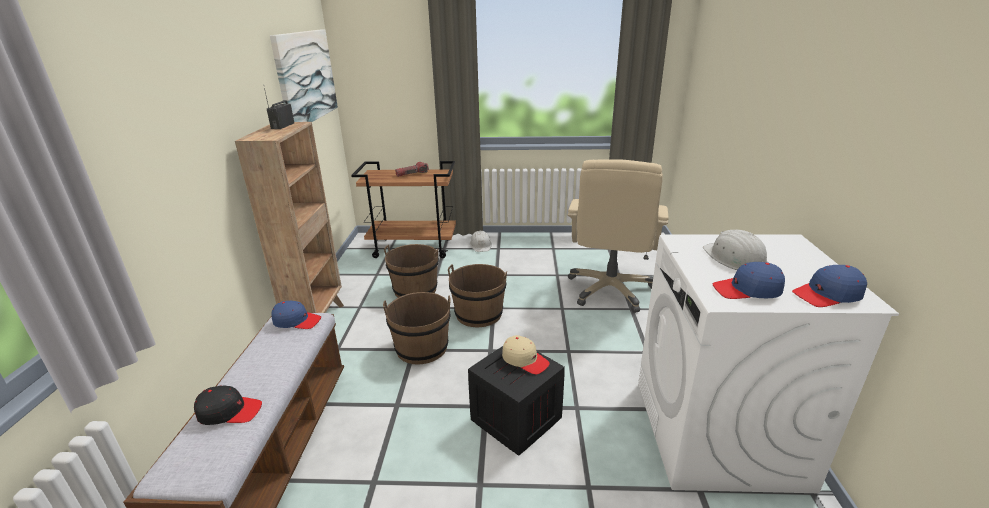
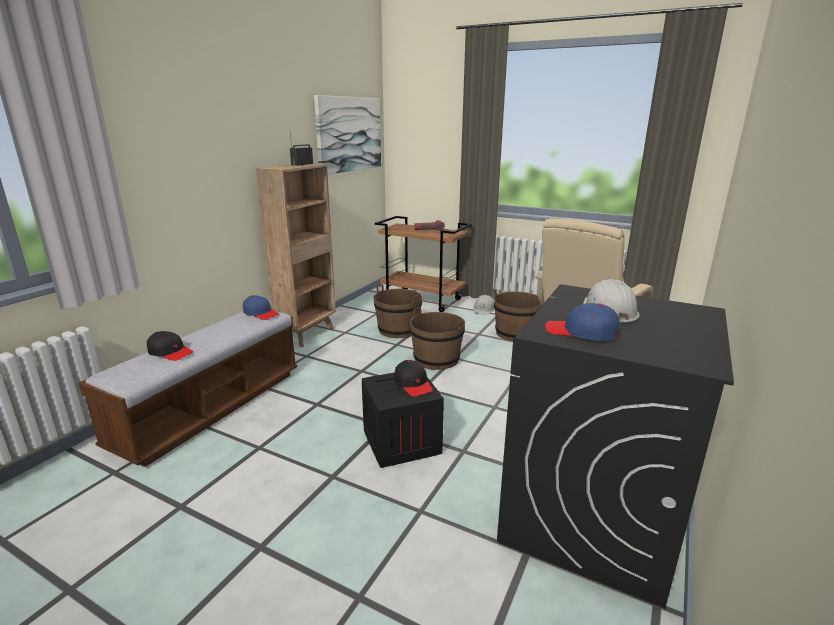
camera: 25 degrees right, 5 degrees down
(421, 348) = (368, 371): brown bucket -> brown bucket (515, 333)
(525, 360) = (413, 384): beige cap -> black cap
(717, 433) = (591, 517): white washing machine -> black washing machine
(828, 295) = (668, 352): blue cap -> none

